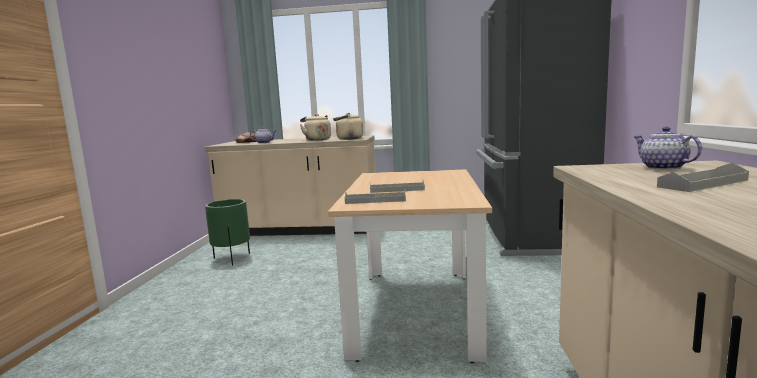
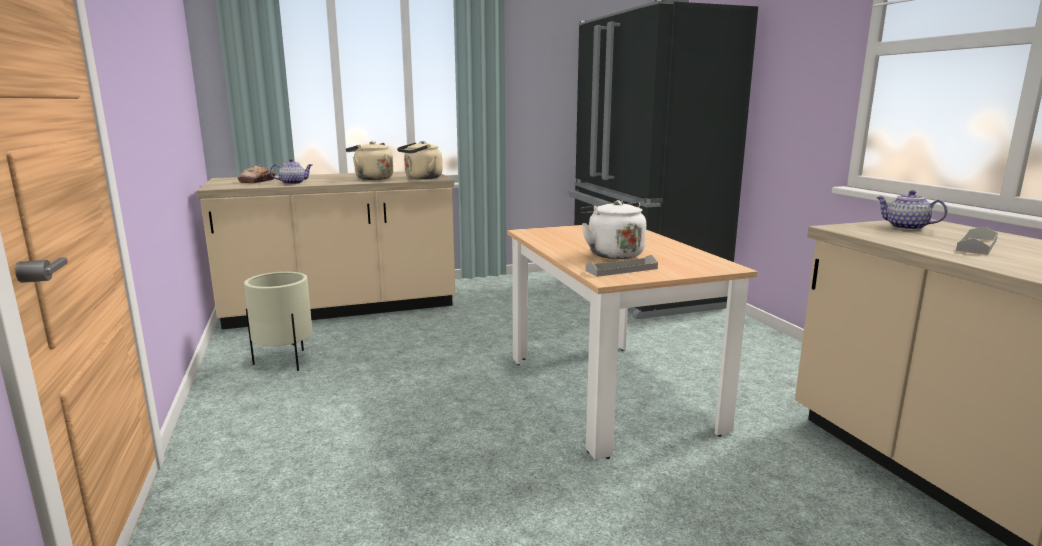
camera: 25 degrees left, 5 degrees up
(232, 259) = (285, 361): green planter -> beige planter
(397, 190) = (612, 254): grey tray -> white kettle

